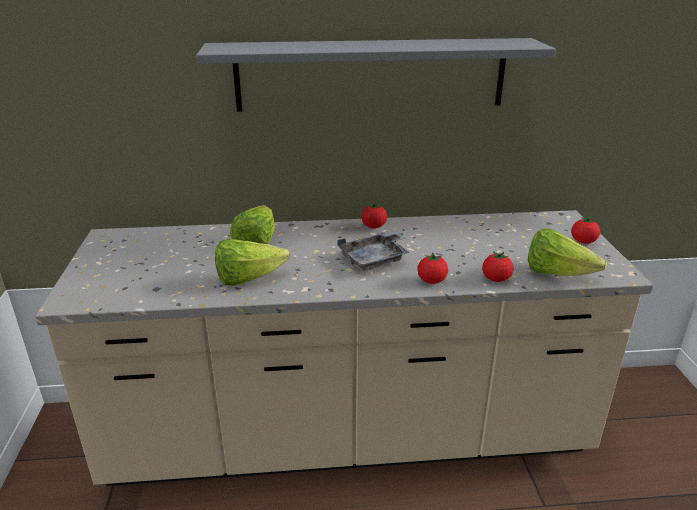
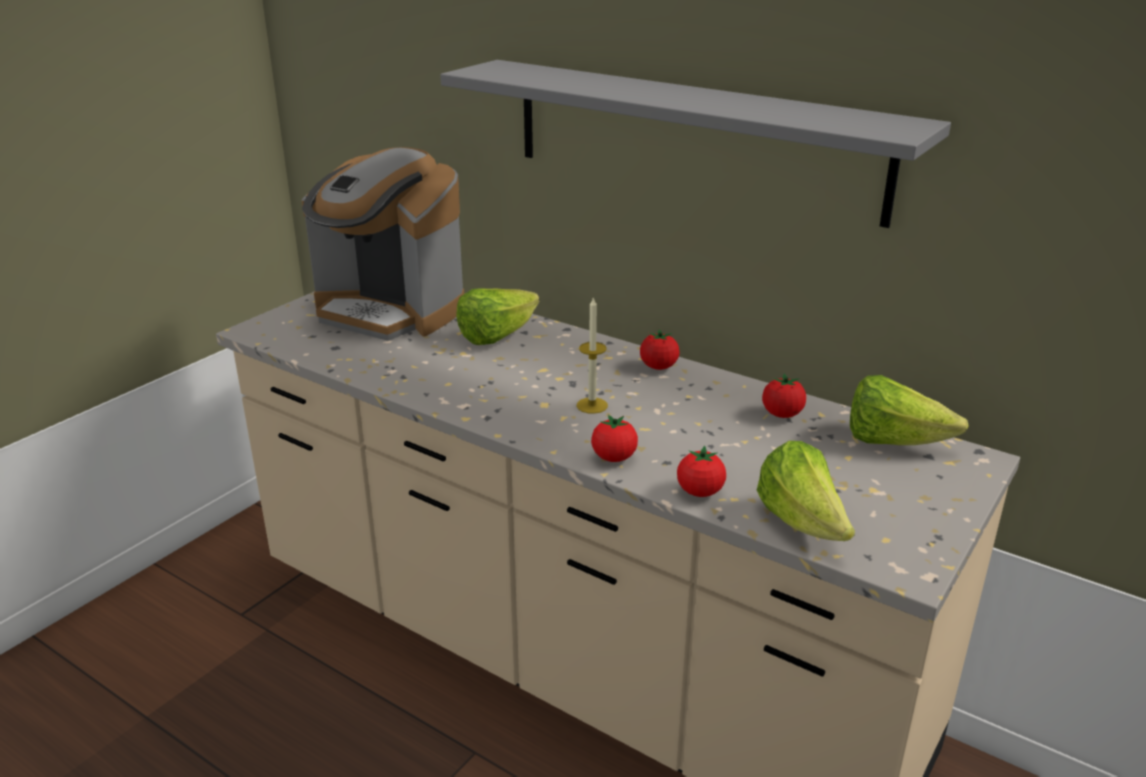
camera: 40 degrees right, 0 degrees up
(157, 252) = (390, 311): none -> coffee machine
(248, 279) = (426, 371): lettuce -> lettuce (892, 442)
(375, 259) = (592, 405): grey tray -> candle
(583, 242) = (934, 503): tomato -> tomato (782, 414)

